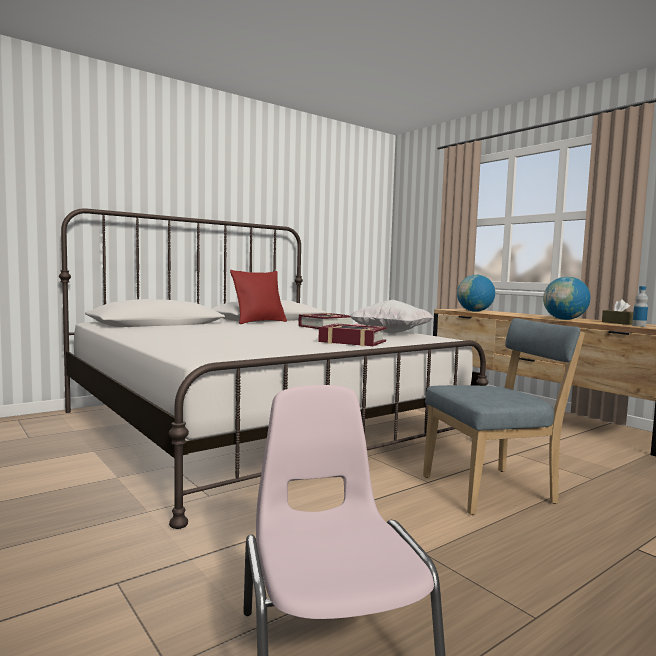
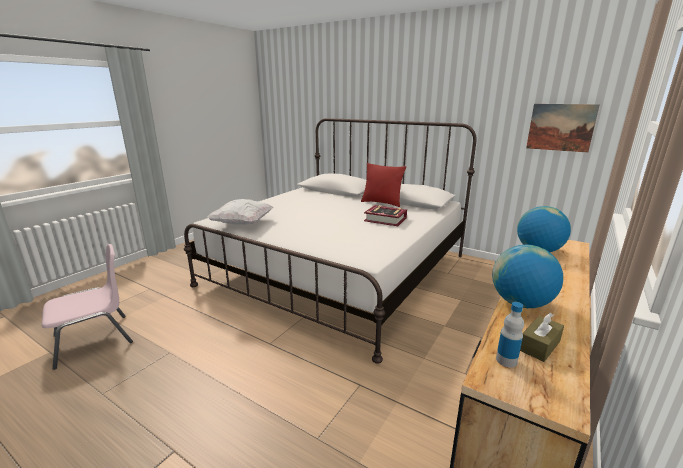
camera: 70 degrees right, 15 degrees up
(352, 342) = (304, 236): book -> none
(354, 234) = (560, 127): none -> picture
(391, 333) = (375, 241): white pillow -> white pillow (243, 224)
(493, 490) = (265, 374): blue chair -> none

